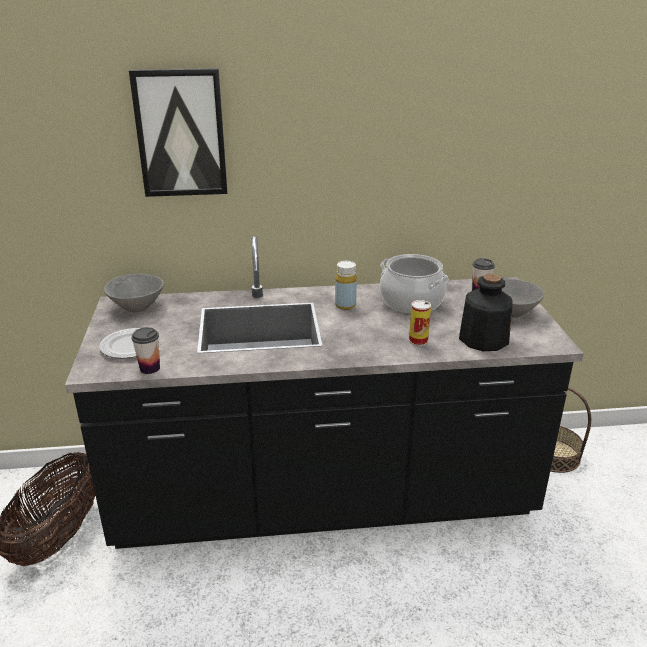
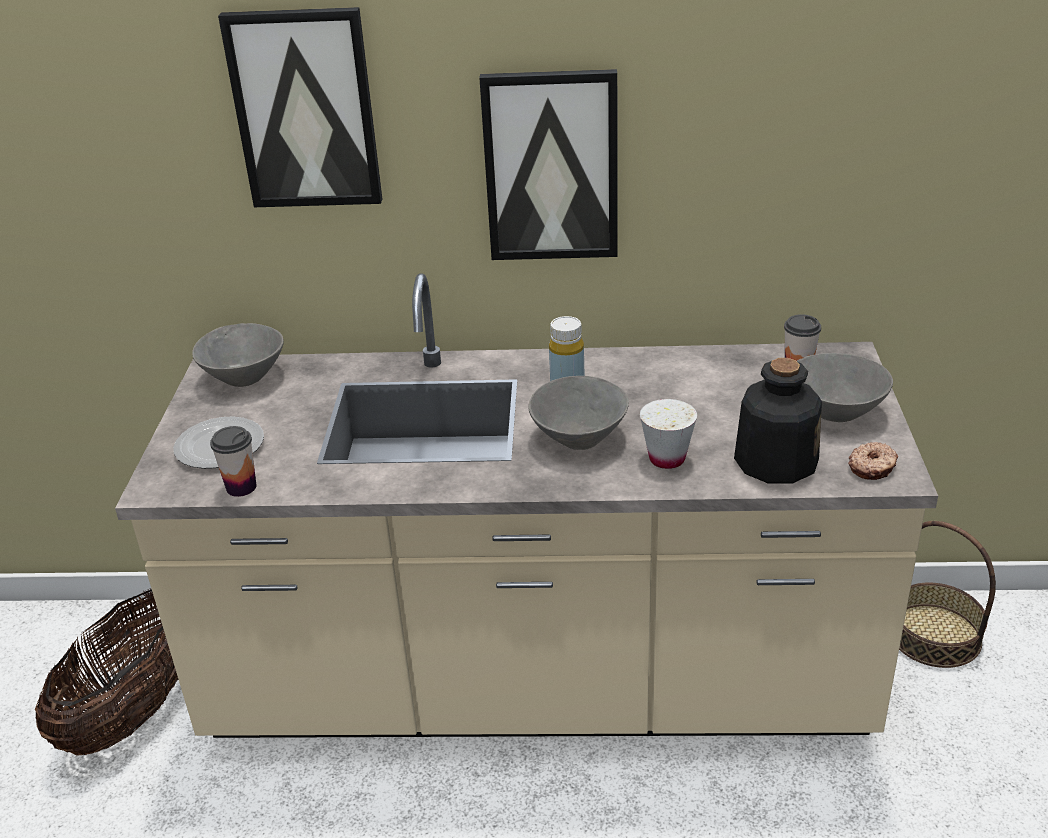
camera: 10 degrees right, 5 degrees up
(323, 498) = (538, 682): black counter -> beige counter
(332, 170) = (551, 166): none -> picture
(361, 332) = (578, 439): none -> grey bowl
(411, 302) = (677, 384): cooking pot -> none
(418, 341) = (667, 459): can -> white cup
(541, 340) = (872, 468): none -> donut

